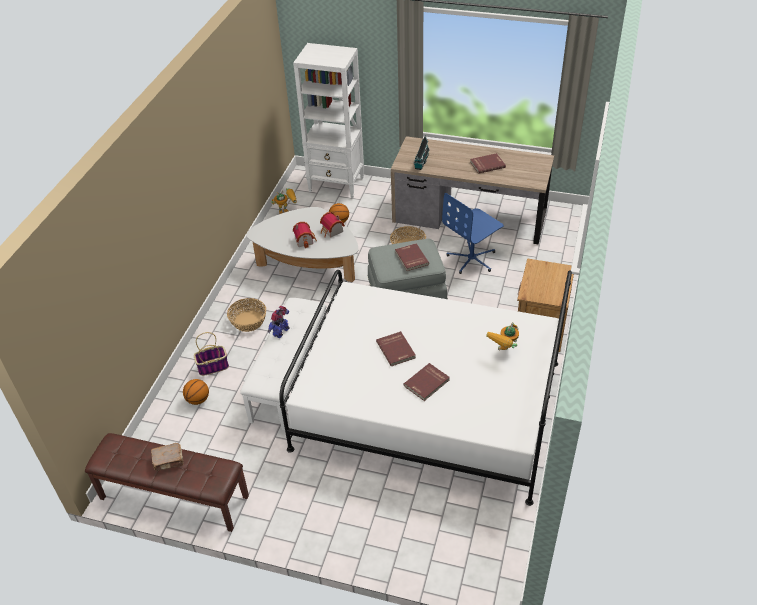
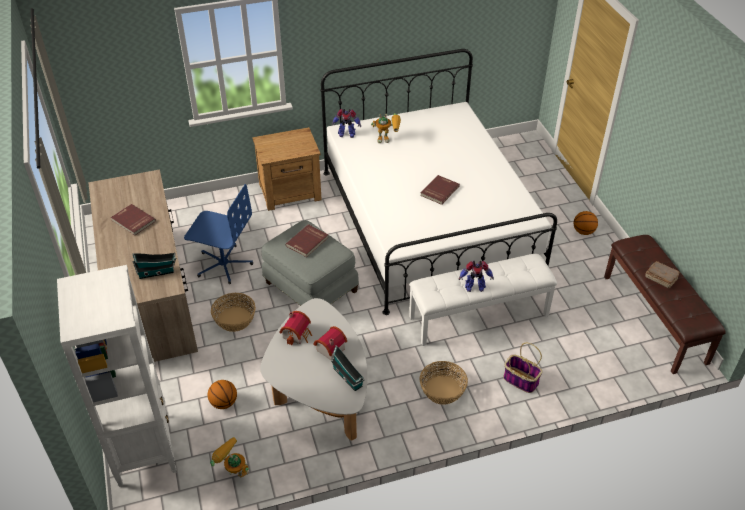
camera: 125 degrees left, 0 degrees up
(198, 400) = (563, 366): basketball -> basketball (583, 231)
(273, 239) = (348, 378): none -> toy house
(427, 383) = (456, 163): red book -> none
(533, 325) = (346, 134): none -> toy robot

